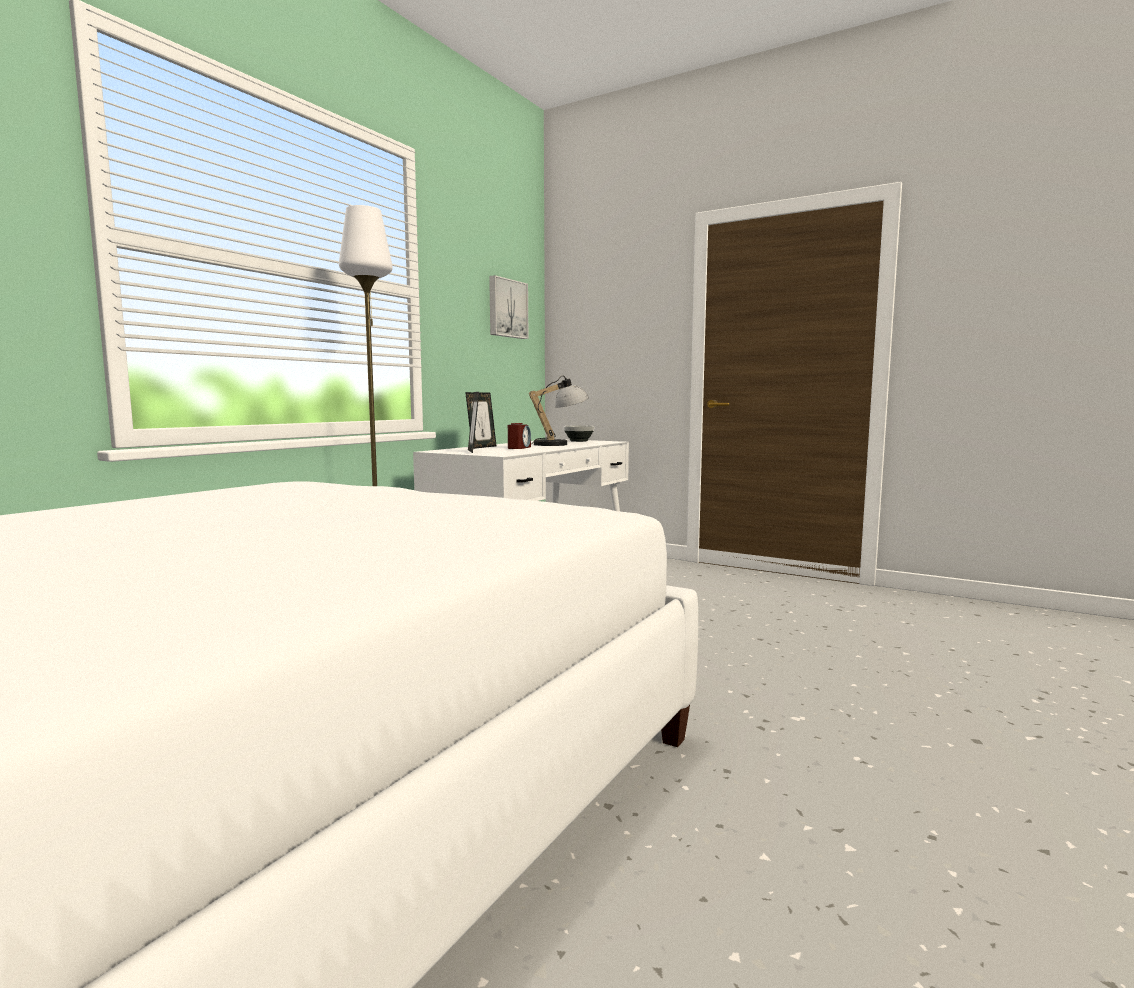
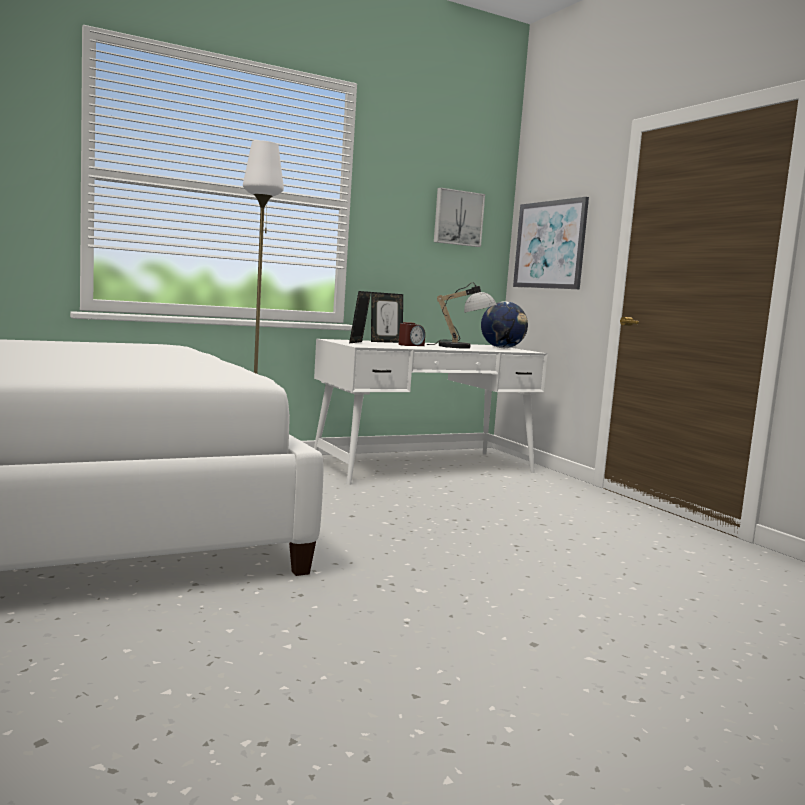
camera: 30 degrees right, 0 degrees up
(578, 441) = (502, 348): bowl -> globe
(601, 334) = (550, 245): none -> picture

